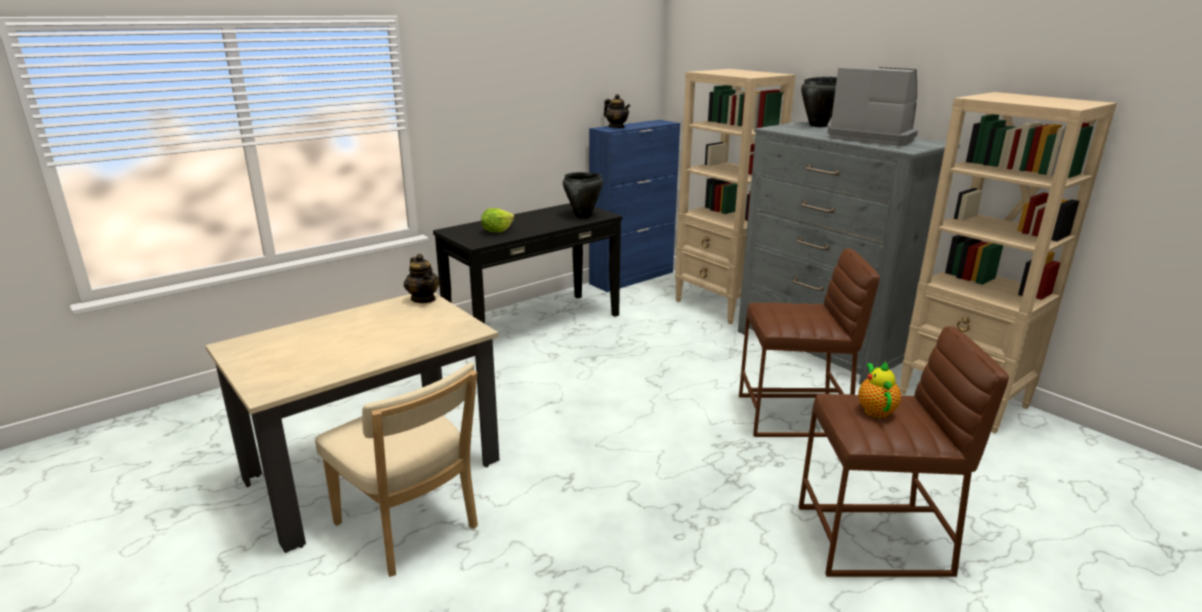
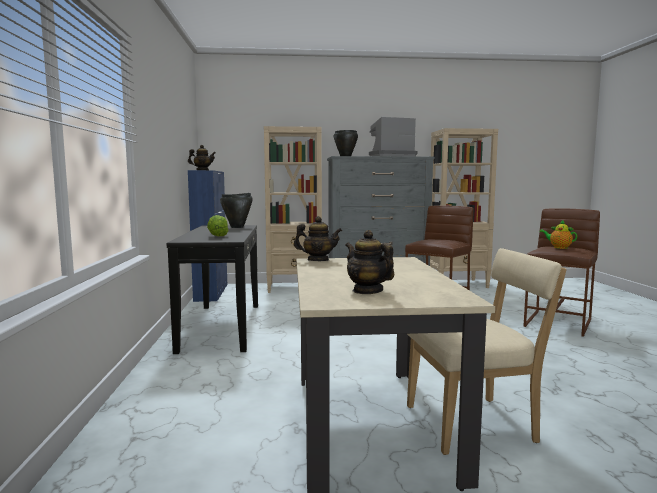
camera: 55 degrees left, 15 degrees down
(284, 350) = (367, 291): none -> teapot

